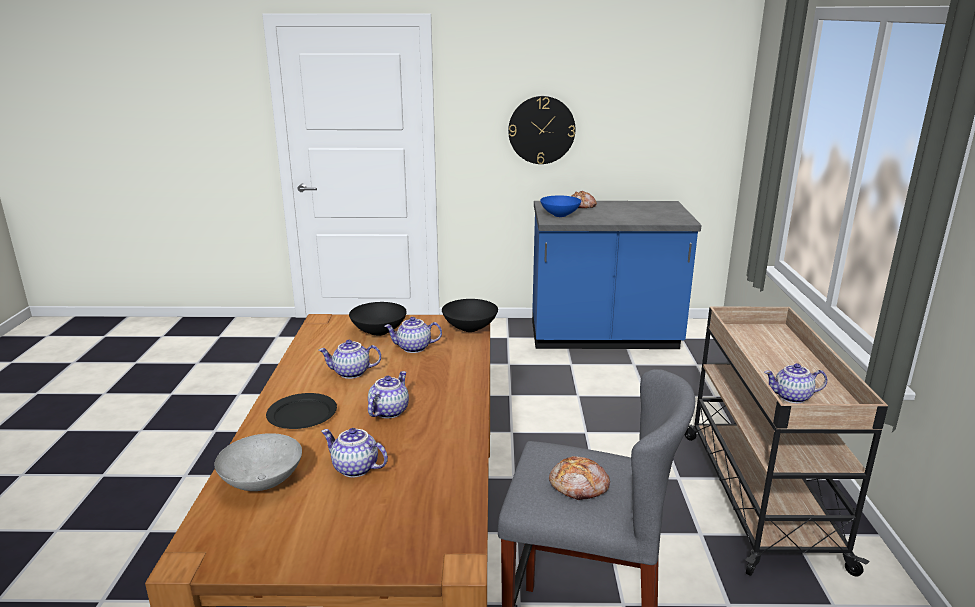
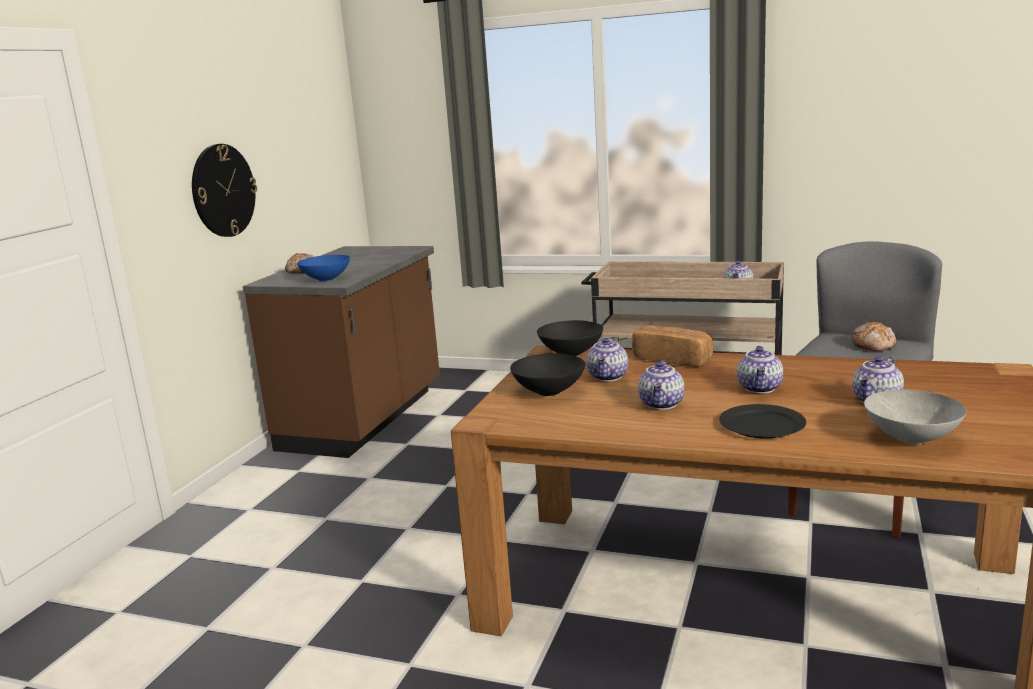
camera: 70 degrees left, 5 degrees down
(388, 411) = (760, 388): teapot -> teapot turned 120 degrees counterclockwise
(462, 369) = (673, 360): none -> bread
(604, 338) = (365, 419): blue counter -> brown counter

